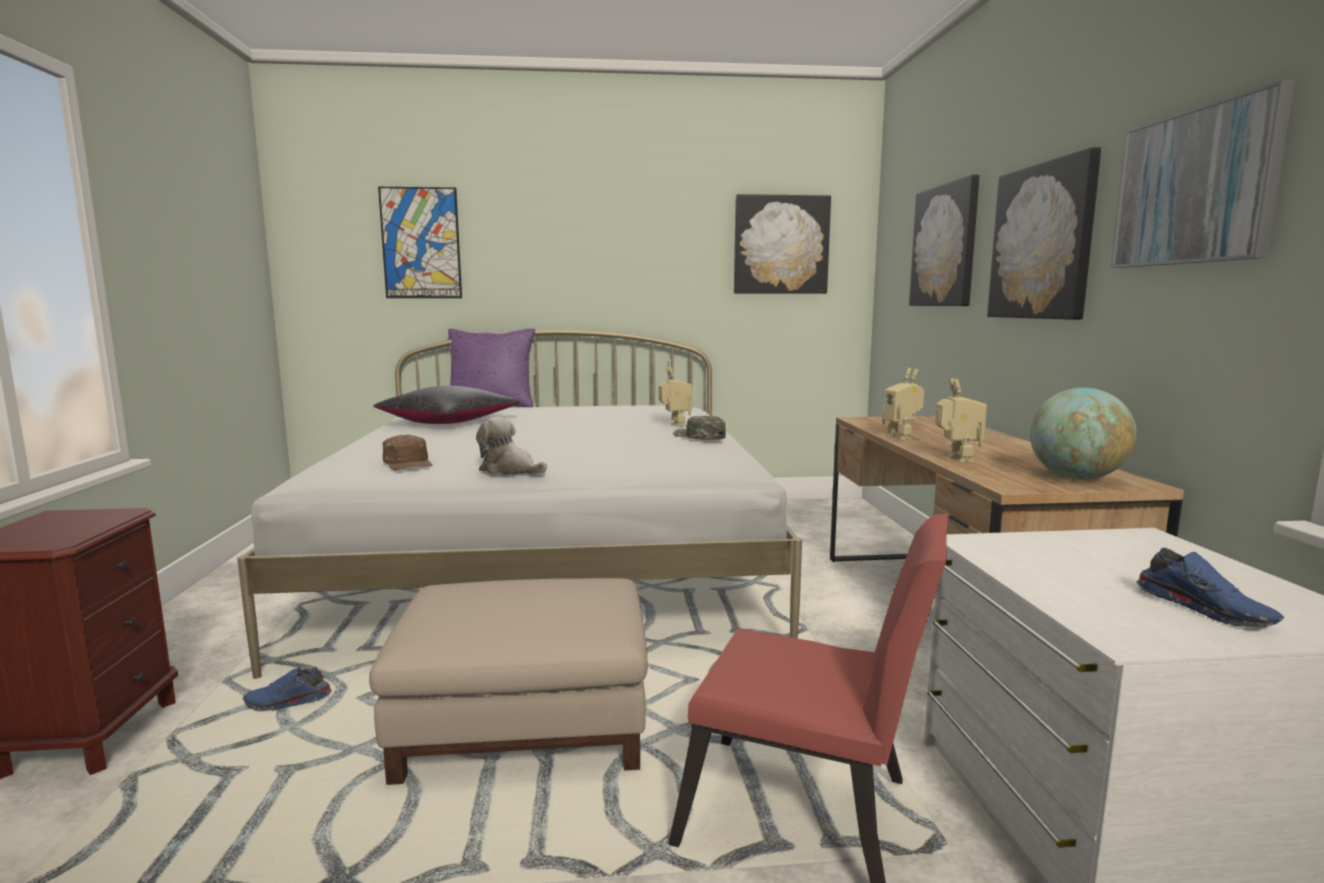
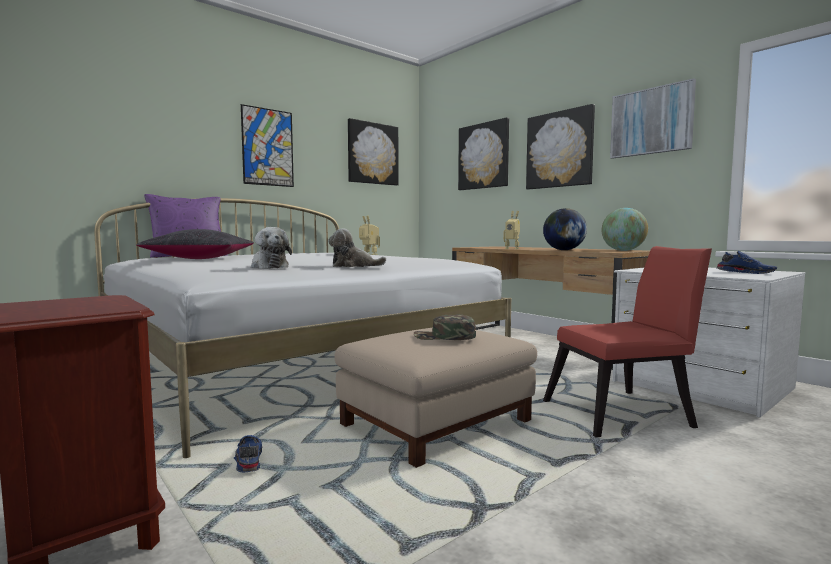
camera: 35 degrees left, 5 degrees down
(287, 703) = (248, 461): blue shoe -> blue shoe turned 120 degrees clockwise
(408, 463) = (269, 267): brown cap -> plush toy
(421, 243) = (118, 120): picture -> picture (267, 147)
(699, 436) = (404, 255): green cap -> green cap (444, 337)
(956, 459) = (563, 250): toy robot -> globe

